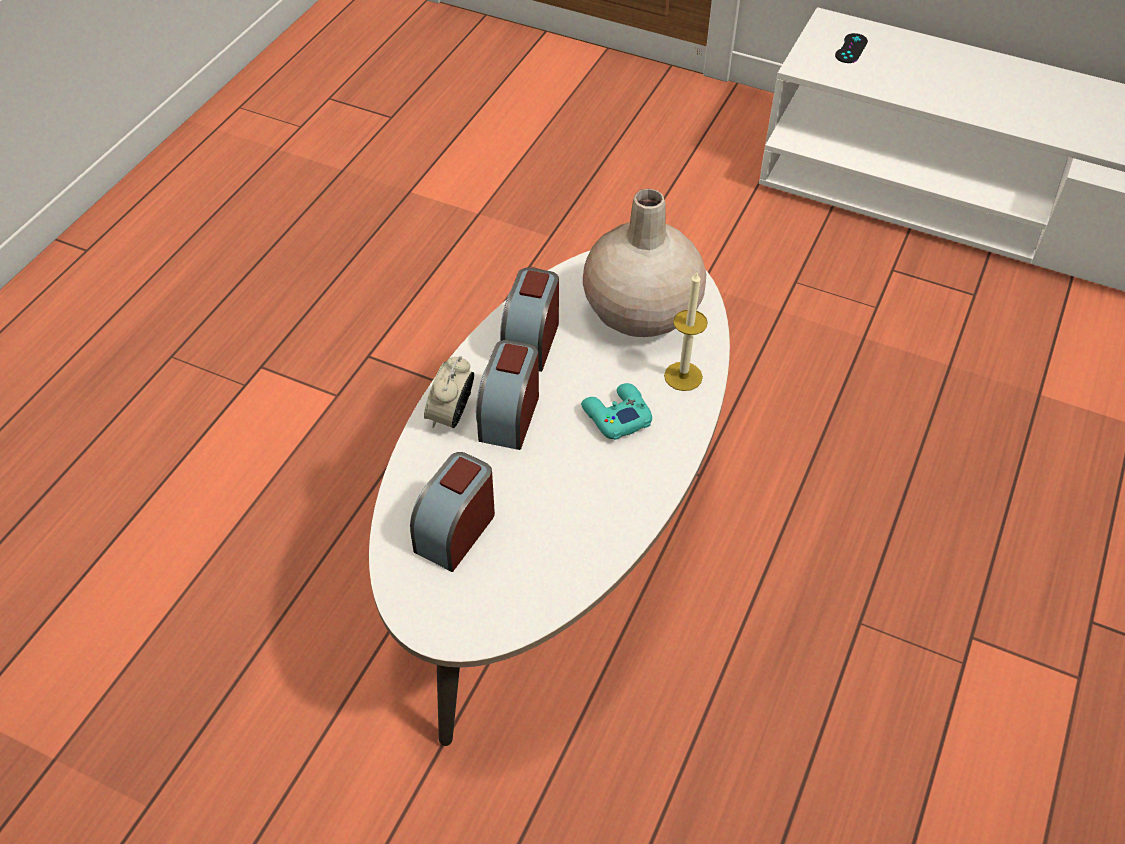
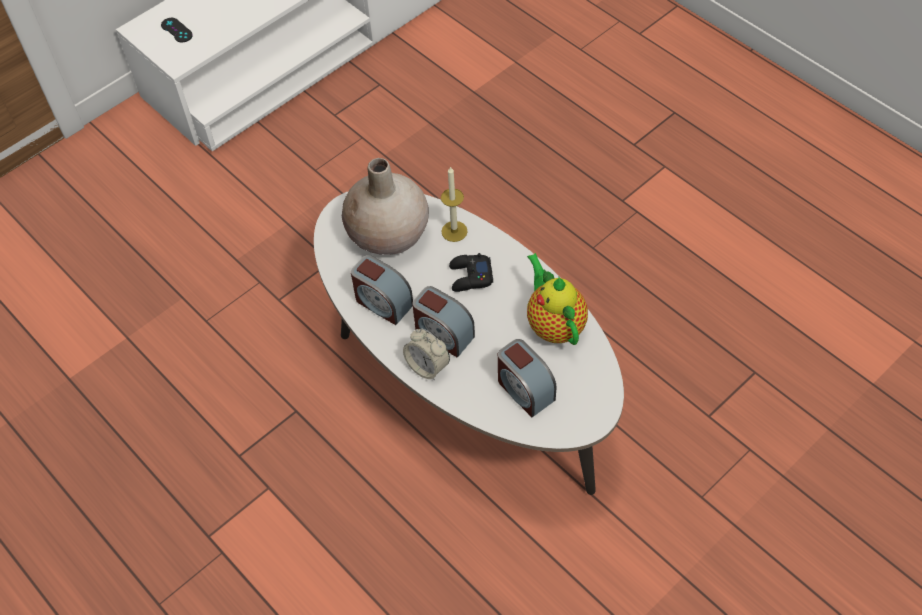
camera: 65 degrees left, 5 degrees up
(581, 534) = (554, 324): none -> teapot
(616, 416) = (470, 277): turquoise game controller -> black game controller

